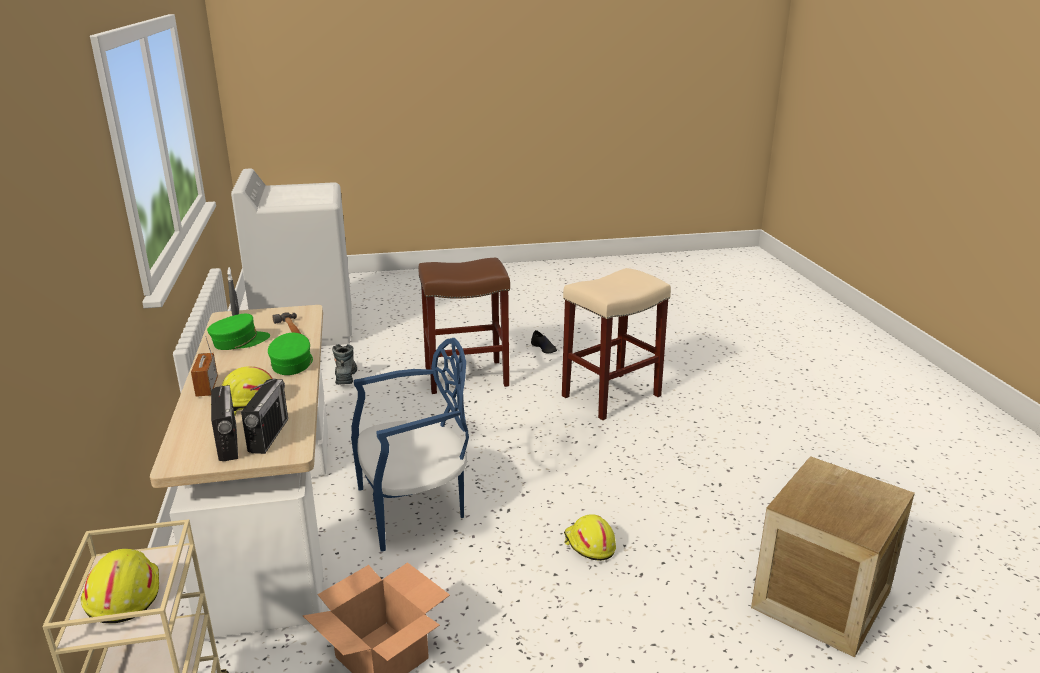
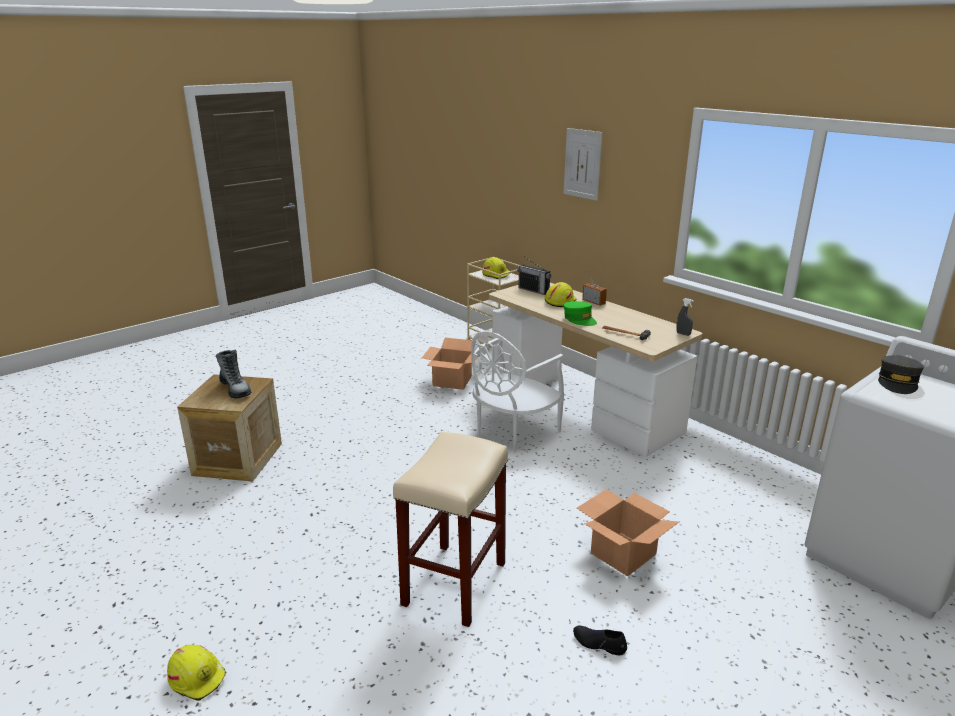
camera: 150 degrees right, 0 degrees up
(49, 207) = (582, 164): none -> picture
(239, 341) = (636, 322): green cap -> none
(268, 435) = (522, 295): radio -> none
(290, 201) = (898, 382): none -> grey cap
(345, 376) = (724, 510): boot -> boot (235, 389)
(414, 508) = (512, 432): blue chair -> white chair
(467, 376) = (623, 554): brown stool -> cardboard box
(589, 545) = (389, 445): yellow hard hat -> yellow hard hat (198, 677)

